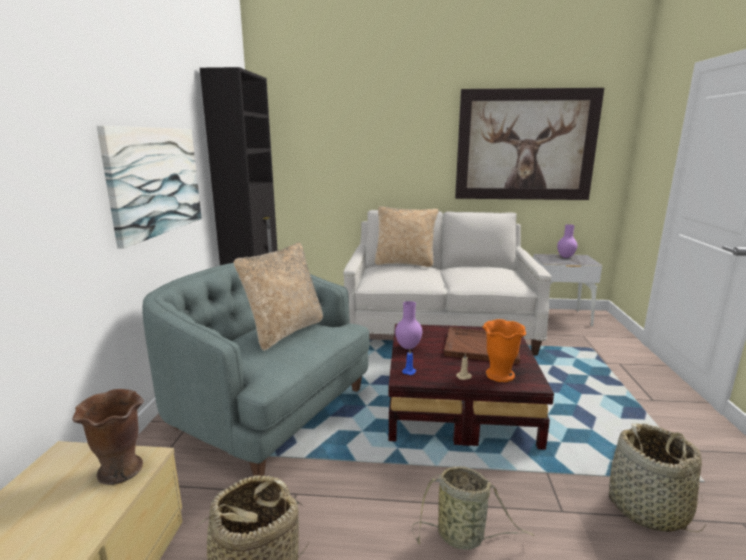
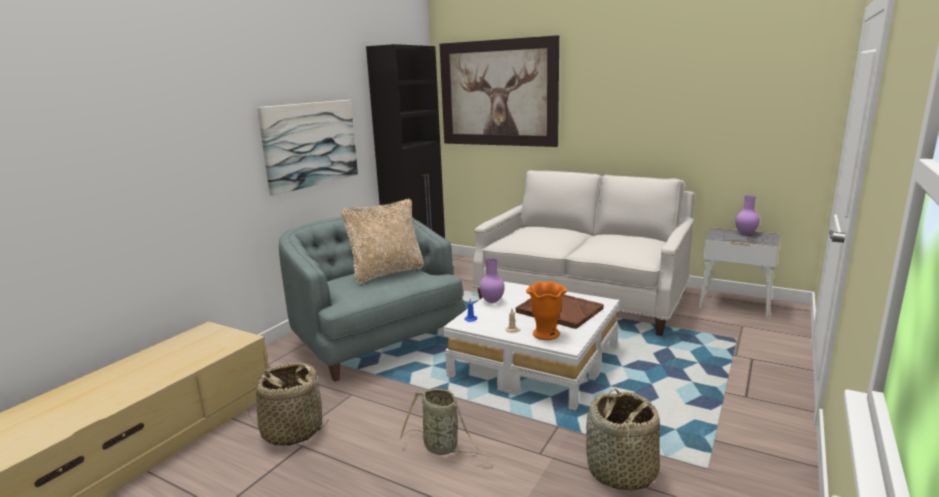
camera: 25 degrees right, 0 degrees up
(121, 470) = (228, 342): brown vase -> none
(405, 264) = (553, 227): beige pillow -> none
(459, 402) = (536, 361): brown coffee table -> white coffee table
(525, 145) = (702, 103): picture -> picture (498, 93)

